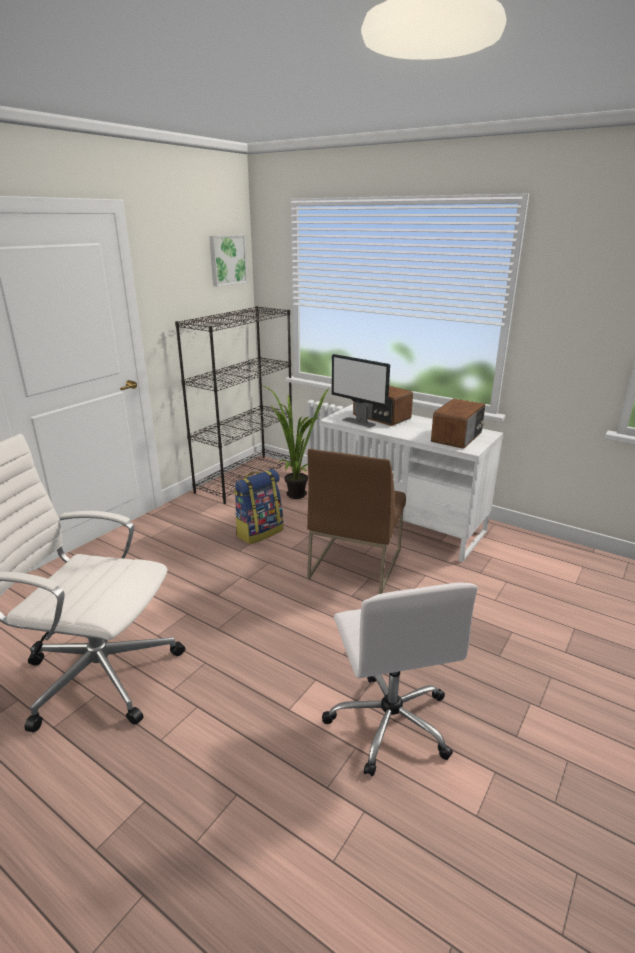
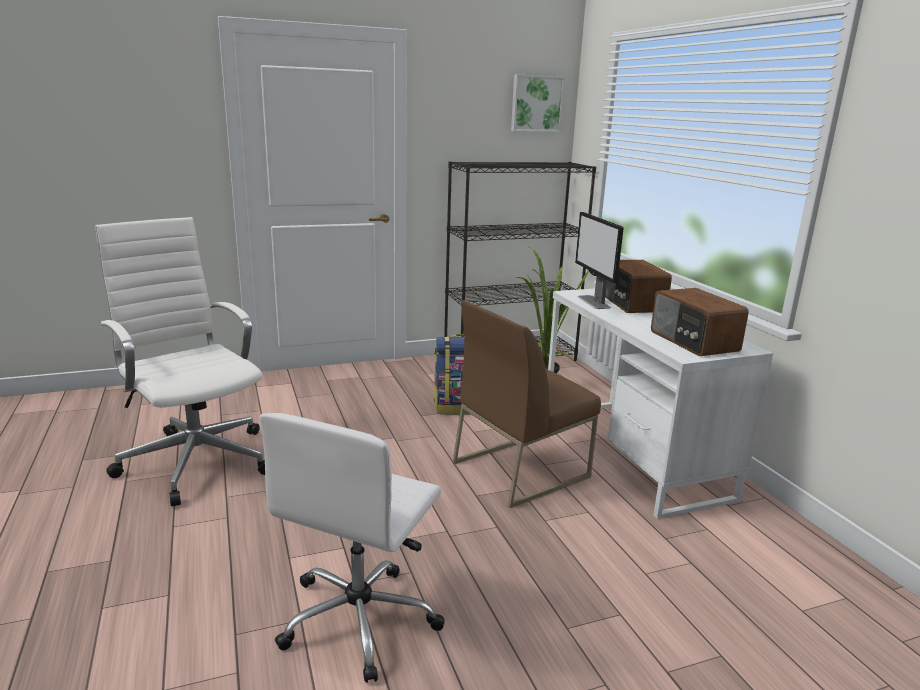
camera: 35 degrees right, 5 degrees down
(457, 437) = (692, 341): radio -> radio turned 90 degrees clockwise

